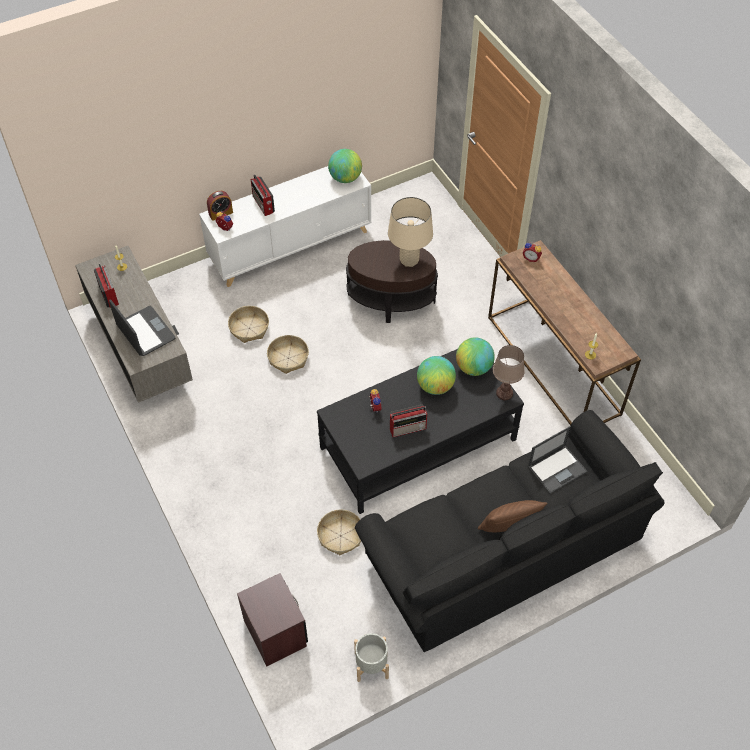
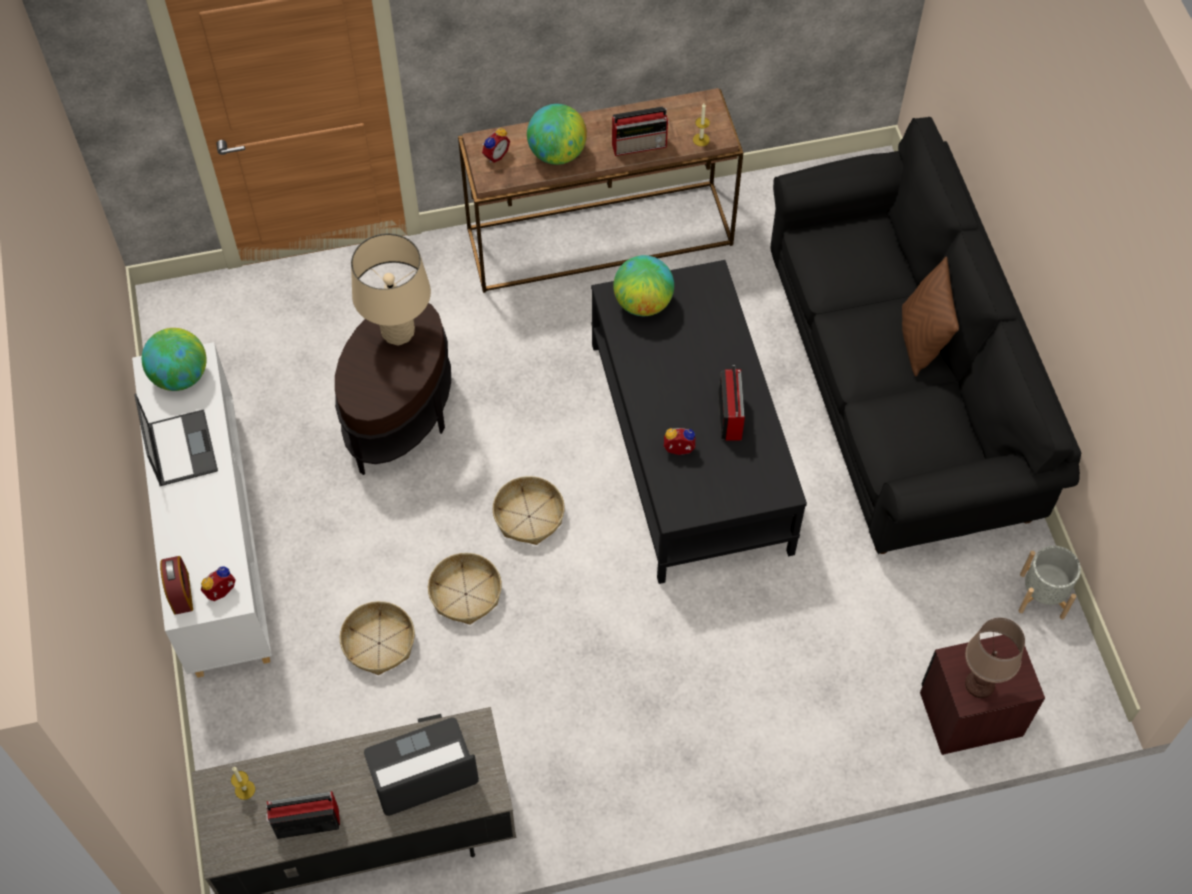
camera: 75 degrees left, 5 degrees up
(263, 205) = (190, 518): radio -> radio (640, 144)
(340, 535) = (826, 589): basket -> basket (529, 516)
(435, 386) = (663, 361): globe -> globe (557, 153)
(504, 393) = (701, 278): brown table lamp -> brown table lamp (980, 684)
(557, 469) = (841, 255): laptop -> laptop (181, 447)

